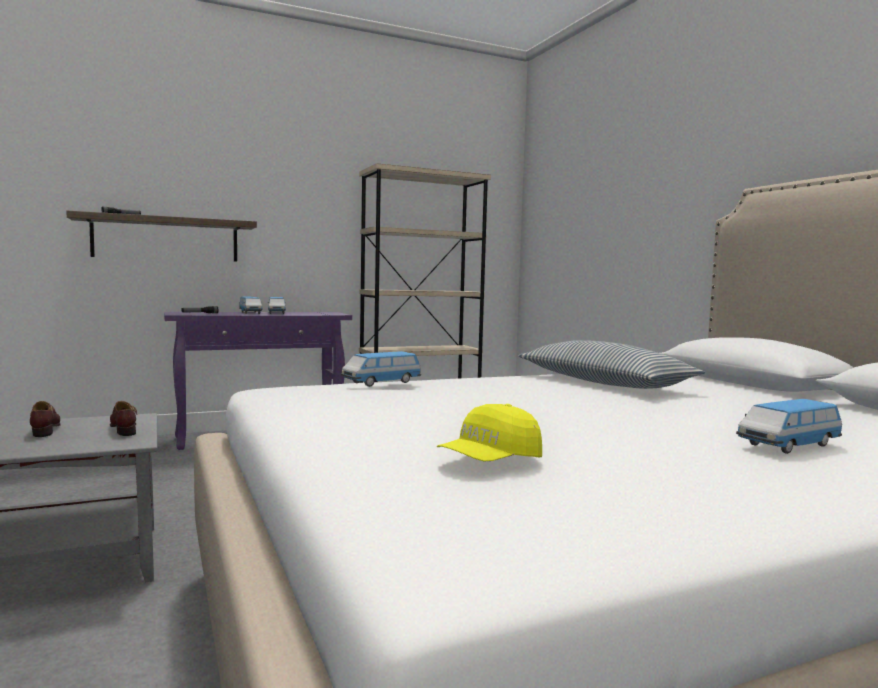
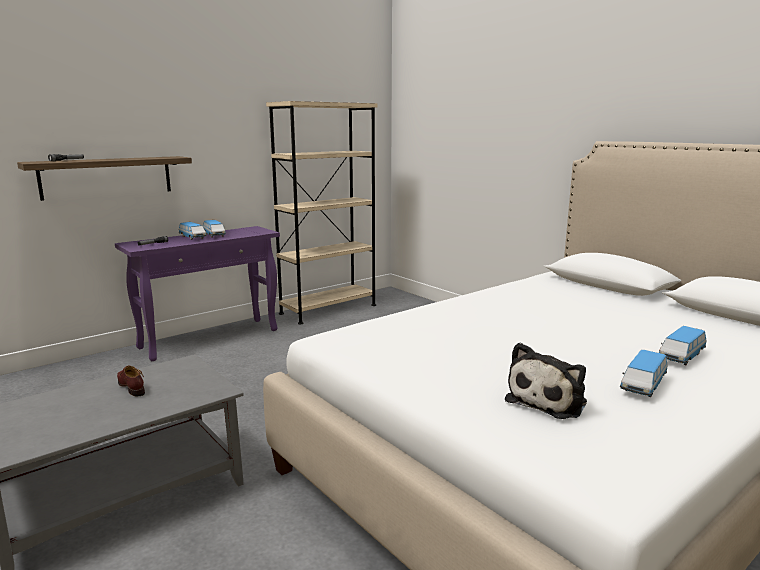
camera: 15 degrees left, 10 degrees up
(124, 428) = (193, 376): brown shoe -> none
(381, 383) = (394, 323): toy car -> toy car (643, 386)
(490, 462) = (549, 400): yellow cap -> plush toy
(604, 383) = (527, 300): pillow -> none

